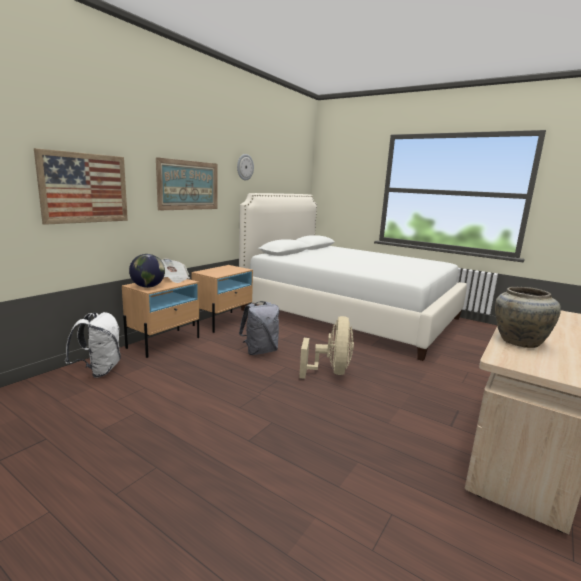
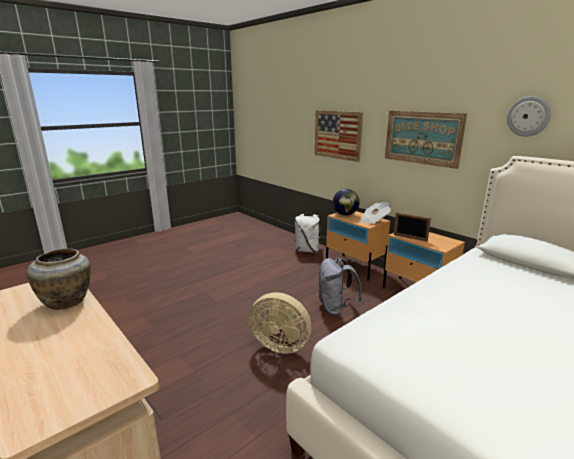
camera: 105 degrees right, 5 degrees up
(224, 273) = (410, 238): none -> picture frame

